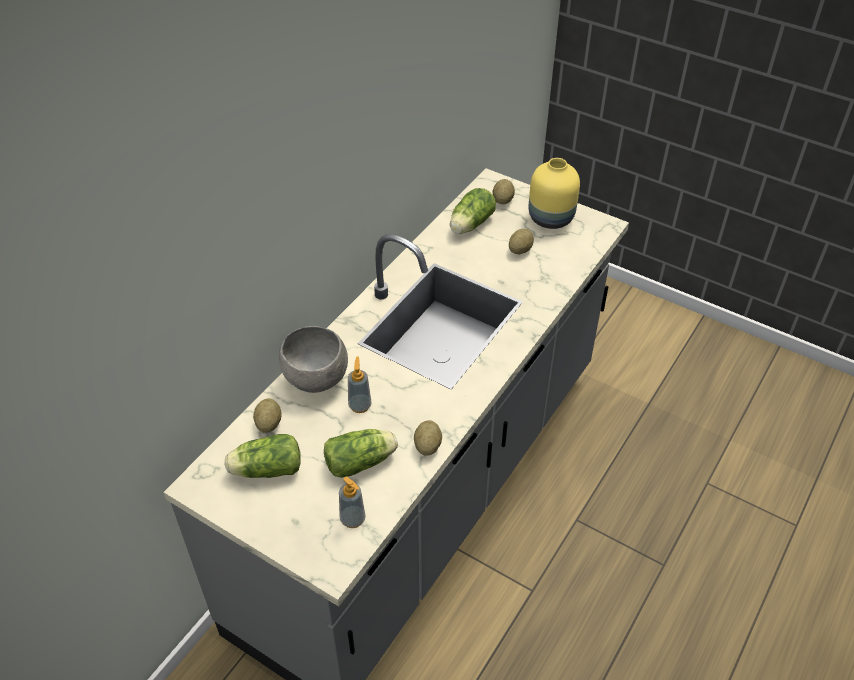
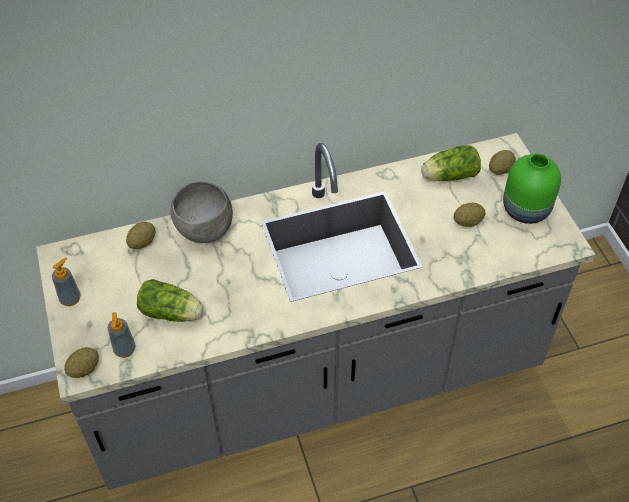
camera: 40 degrees right, 5 degrees up
(265, 470) = (107, 274): lettuce -> none
(360, 405) = (214, 270): soap dispenser -> soap dispenser (70, 299)
(427, 446) = (228, 333): potato -> potato (84, 369)
(552, 218) = (527, 210): yellow vase -> green vase

